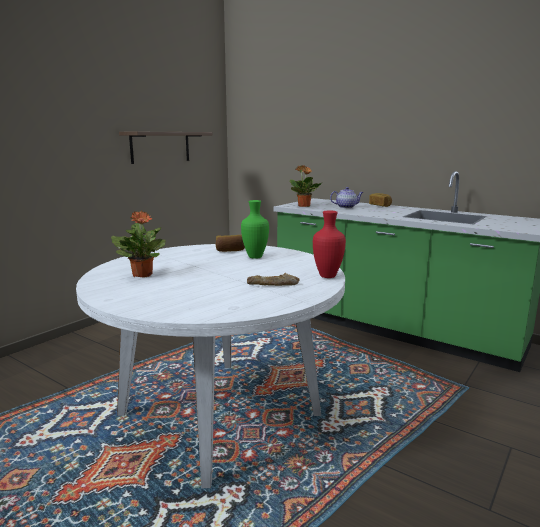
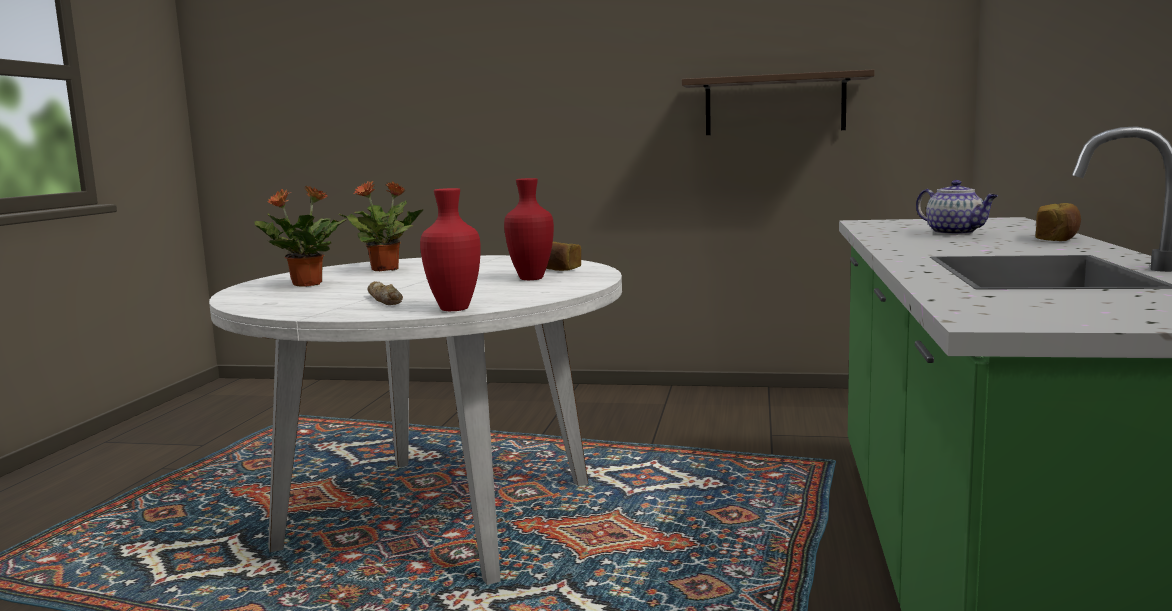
camera: 65 degrees right, 5 degrees down
(254, 257) = (532, 278): green vase -> red vase
(304, 206) = (887, 224): potted plant -> potted plant (305, 284)

